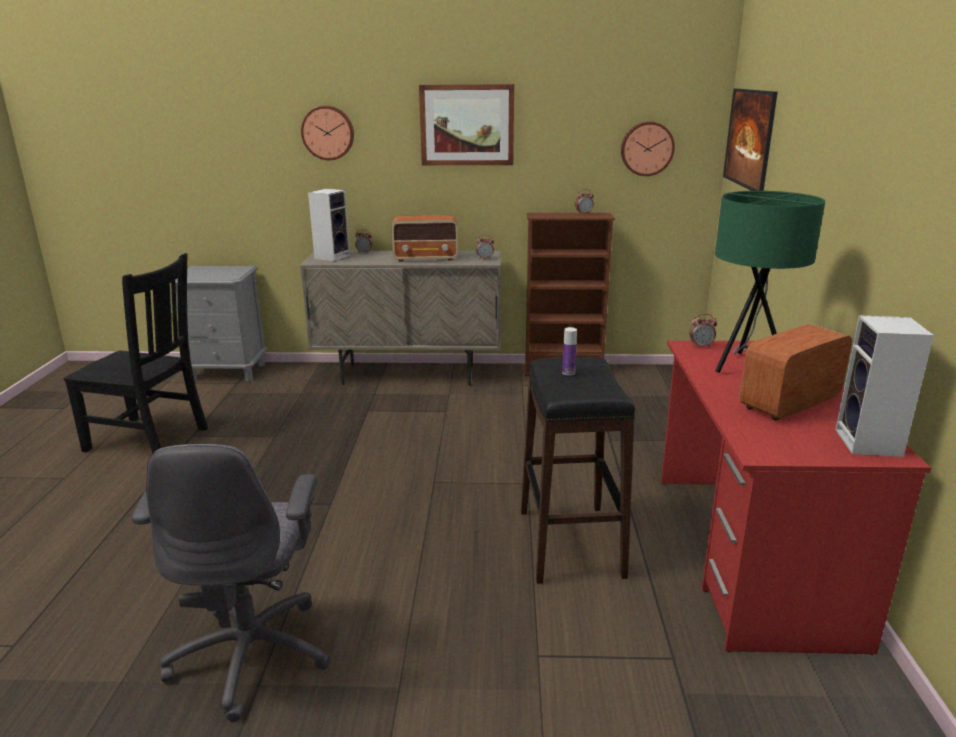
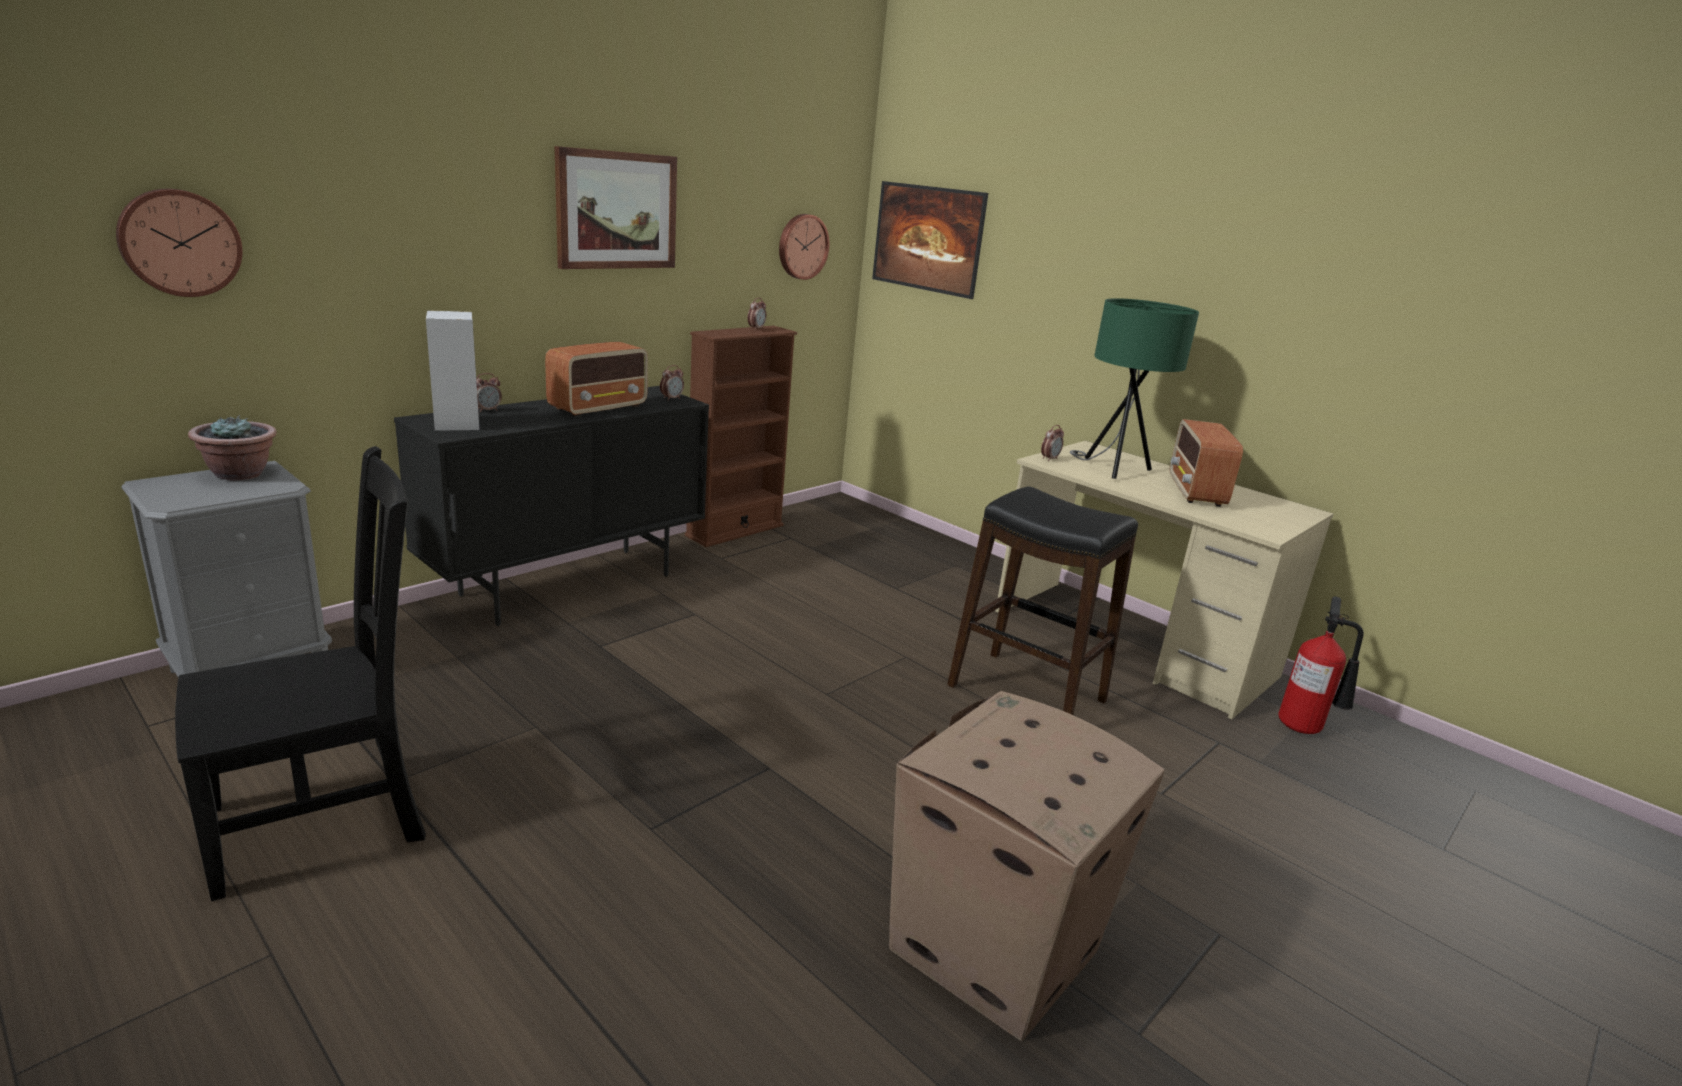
camera: 50 degrees left, 0 degrees up
(229, 269) = (240, 474): none -> potted plant
(253, 653) = (992, 951): grey office chair -> cardboard box
(328, 133) = (412, 215): wall clock -> wall clock (179, 242)
(409, 375) = (568, 585): beige cabinet -> black cabinet
(568, 373) = (1046, 507): bottle -> none
(749, 554) = (1132, 644): red desk -> beige desk
(805, 703) = (1305, 728): none -> fire extinguisher
(870, 444) = (1286, 507): speaker -> none

